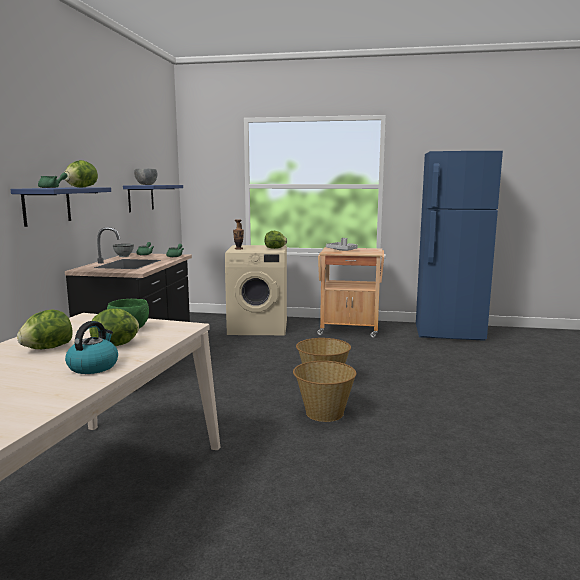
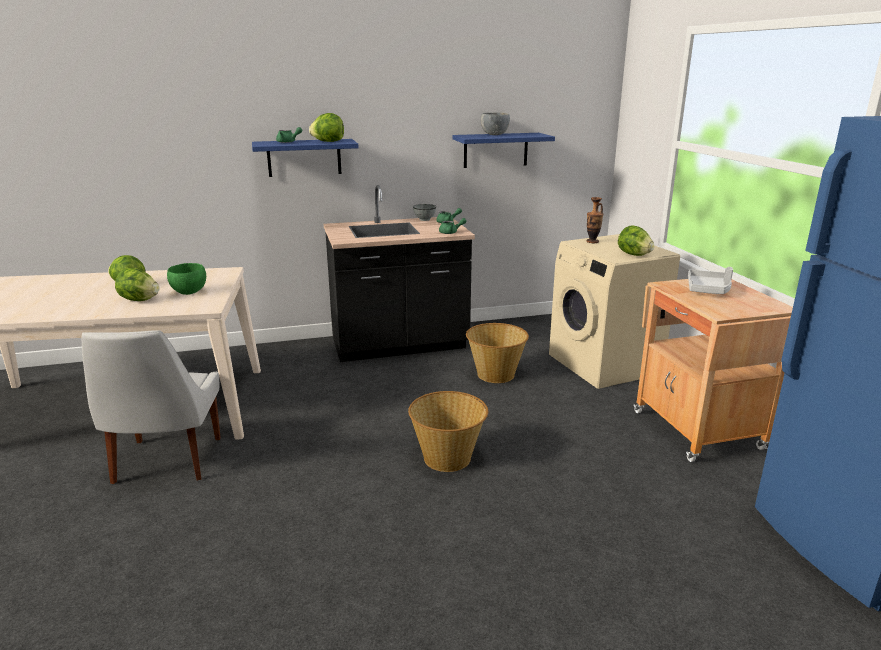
camera: 65 degrees right, 10 degrees up
(93, 366) = (81, 307): kettle -> none
(223, 487) = (166, 462): none -> white chair
(323, 413) = (352, 480): basket -> basket (495, 374)

